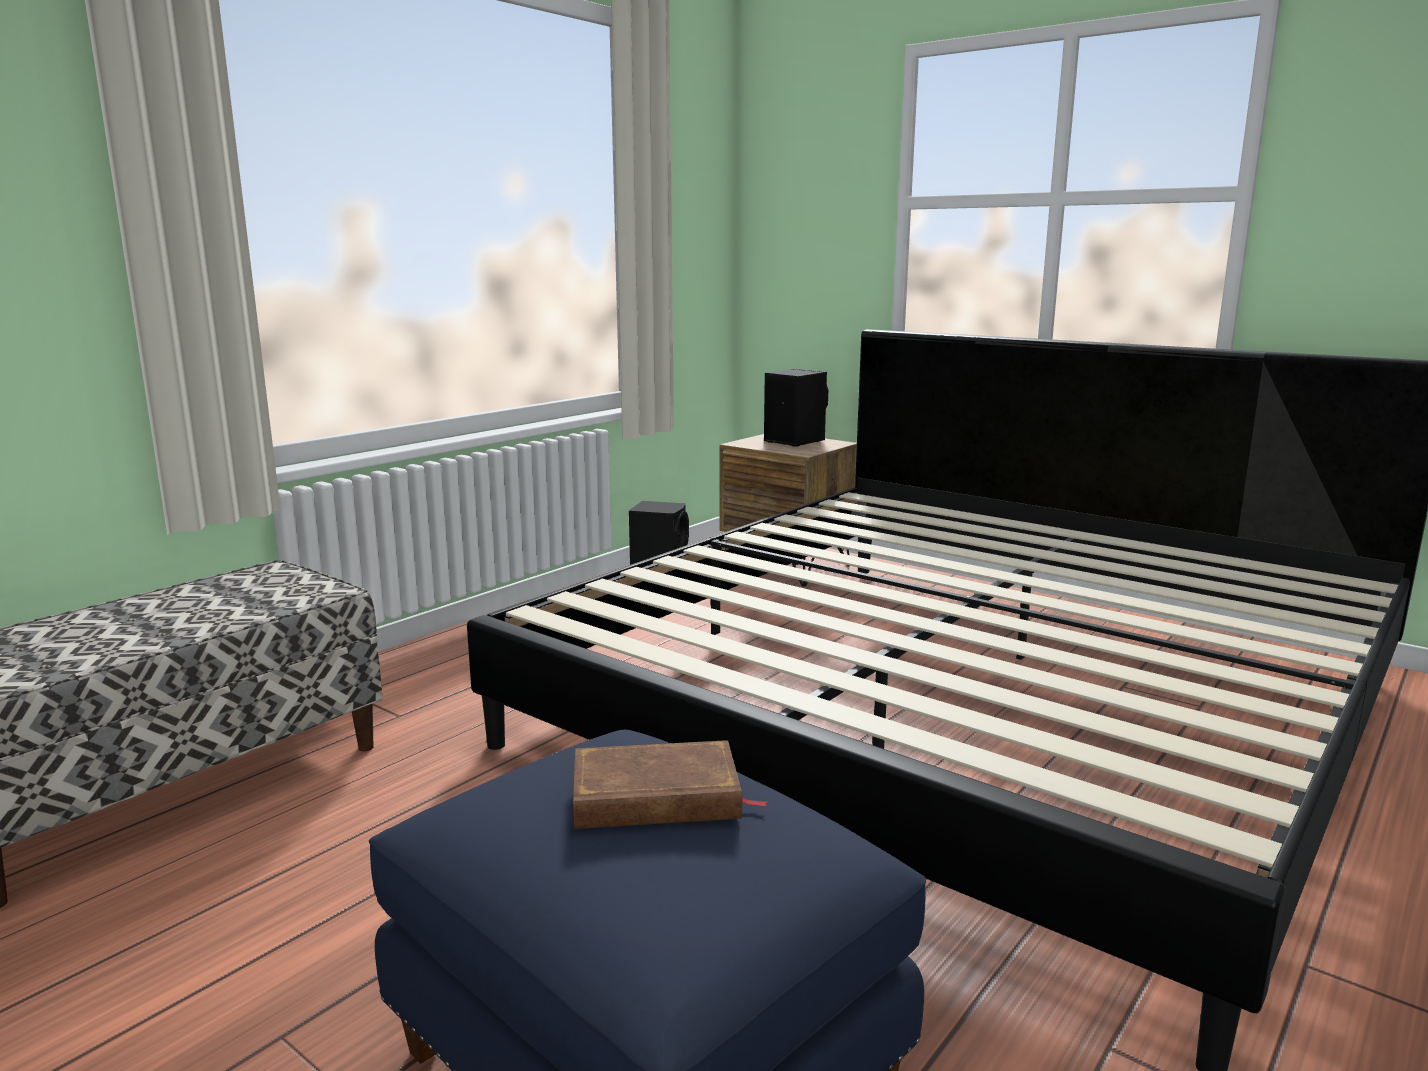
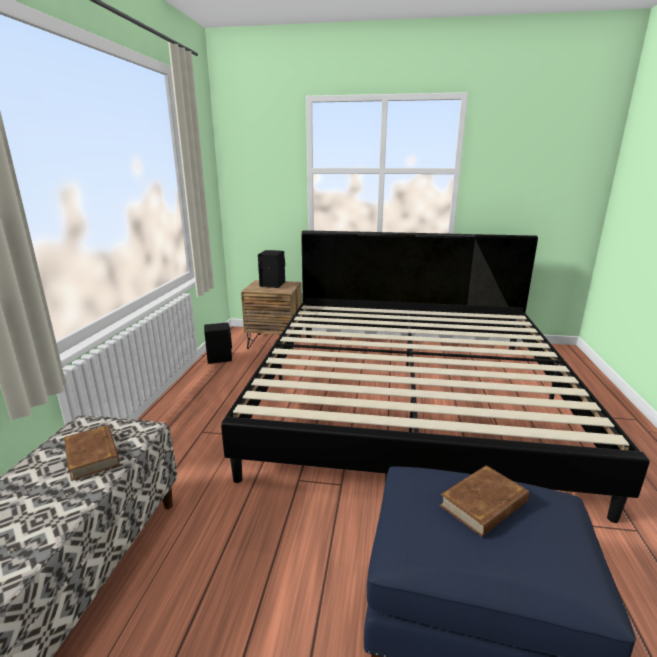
camera: 30 degrees left, 5 degrees up
(235, 602) = (93, 455): none -> brown book

